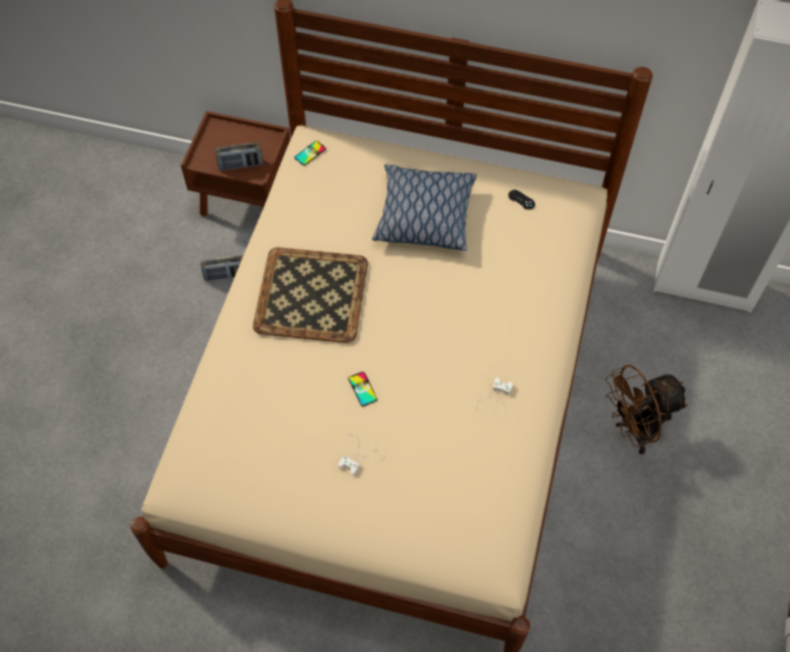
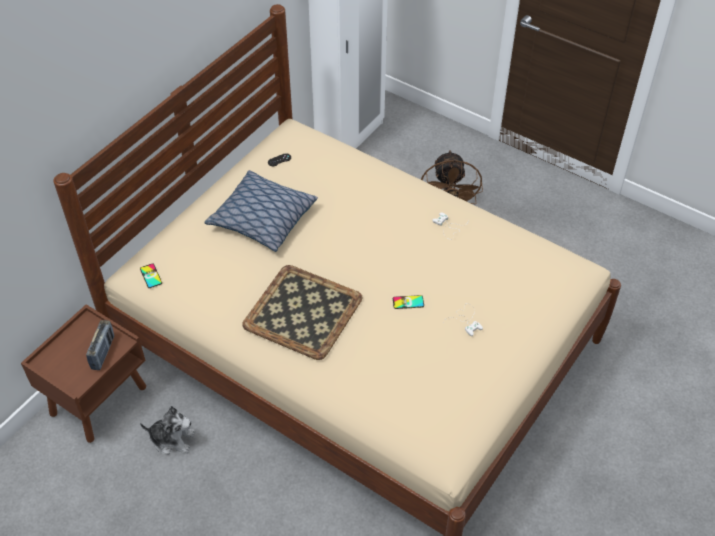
camera: 70 degrees left, 10 degrees down
(225, 275) = (172, 439): radio -> plush toy

